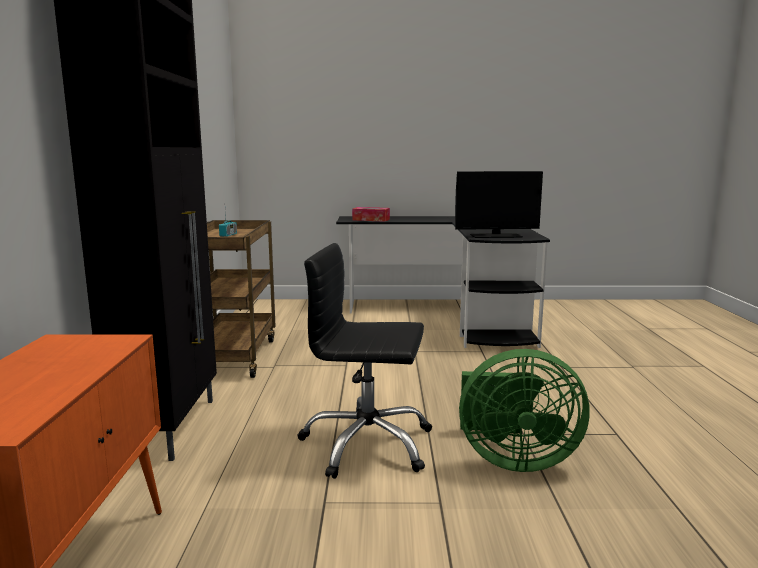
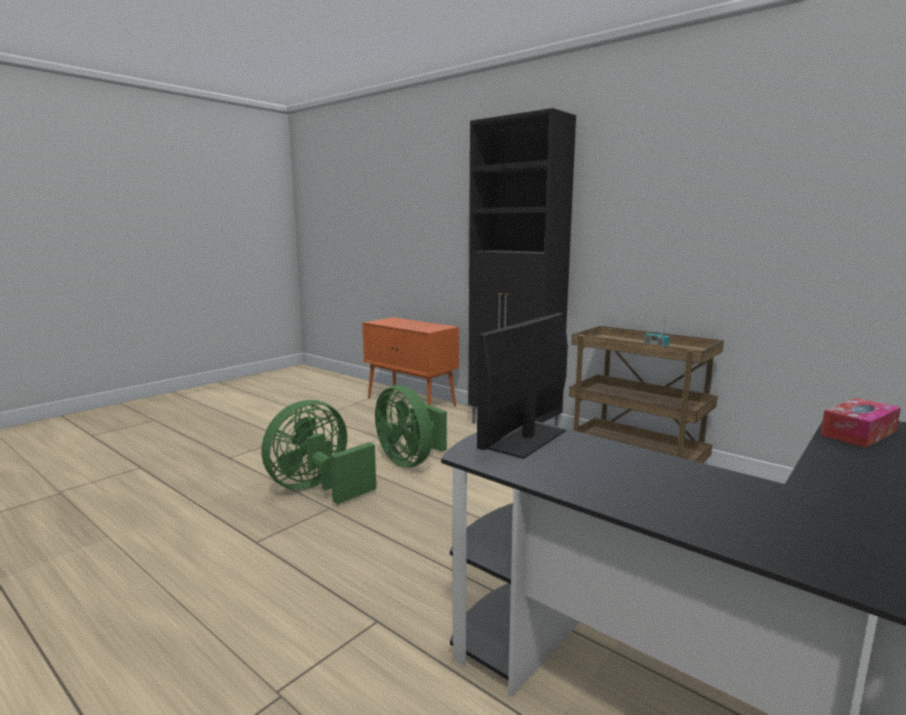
camera: 130 degrees right, 0 degrees up
(367, 444) = (410, 461): black office chair -> green fan

